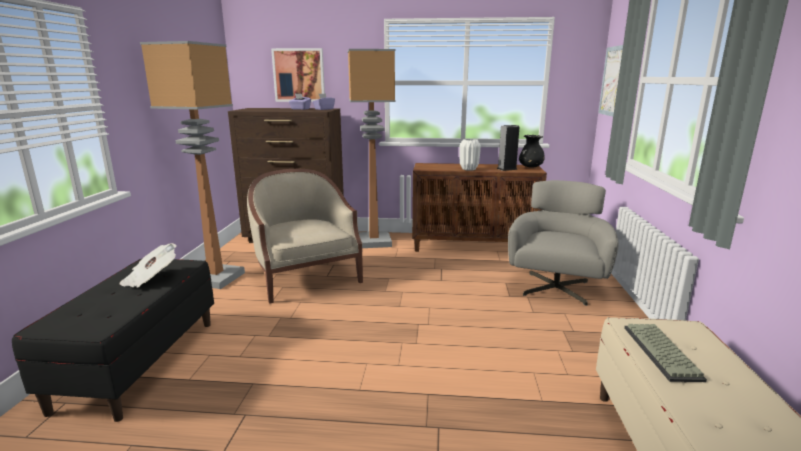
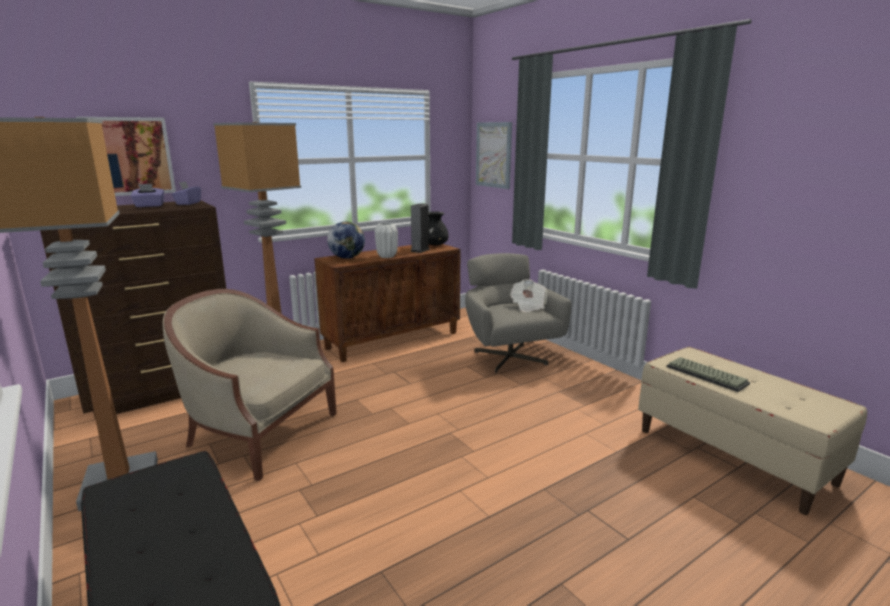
camera: 40 degrees left, 0 degrees up
(151, 279) = (172, 504): newspaper -> newspaper (528, 306)
(437, 166) = (347, 257): none -> globe

